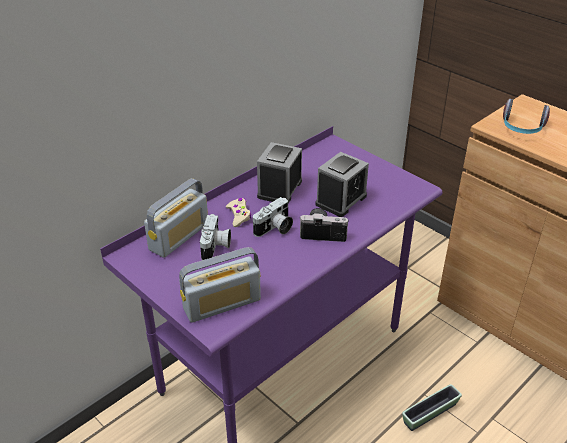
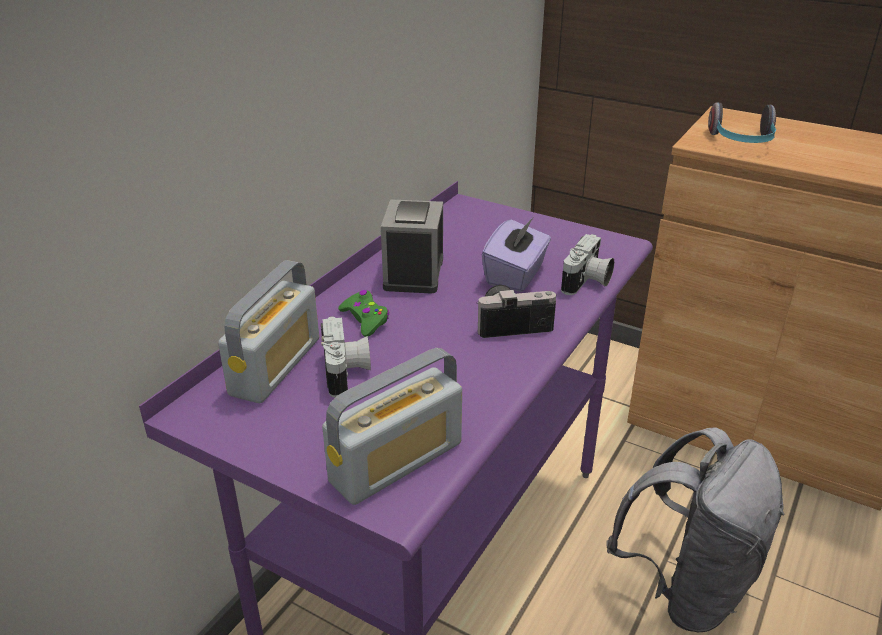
camera: 15 degrees left, 5 degrees down
(239, 215) = (365, 319): beige game controller -> green game controller
(274, 229) = (433, 330): camera -> camera (587, 282)
(341, 200) = (516, 275): alarm clock -> purple tissue box
(430, 413) = (686, 587): planter -> grey backpack

